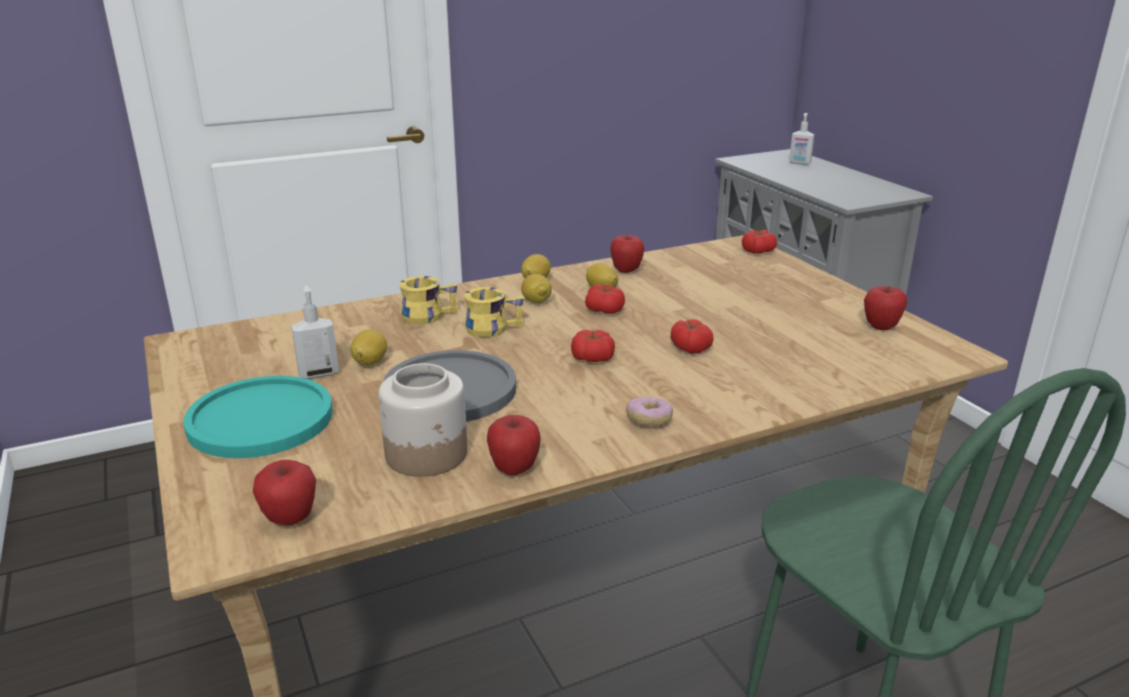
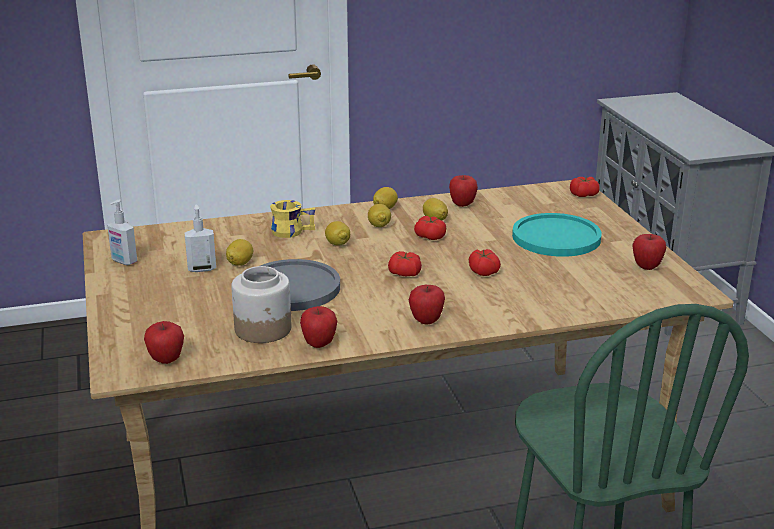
camera: 10 degrees right, 0 degrees up
(260, 419) = (157, 297): turquoise plate -> turquoise plate (556, 237)
(492, 327) = (337, 244): yellow mug -> lemon
(649, 420) = (426, 321): donut -> apple
(799, 163) = (674, 109): soap dispenser -> soap dispenser (123, 261)

